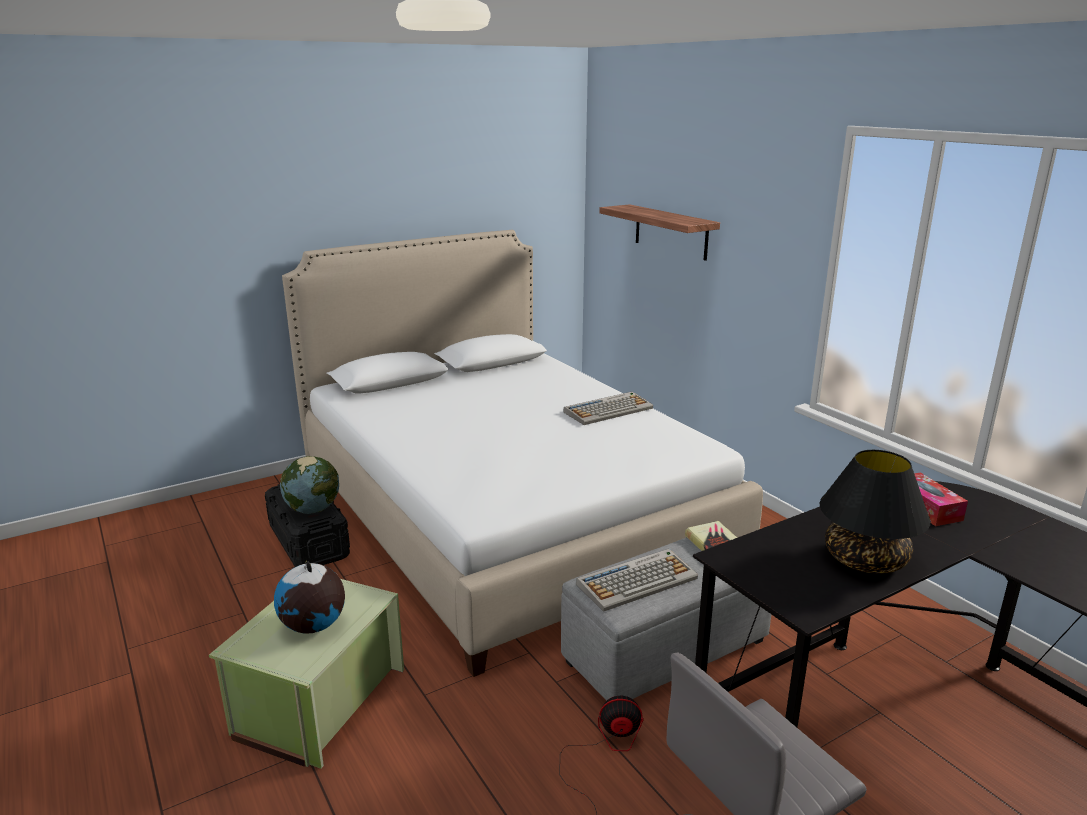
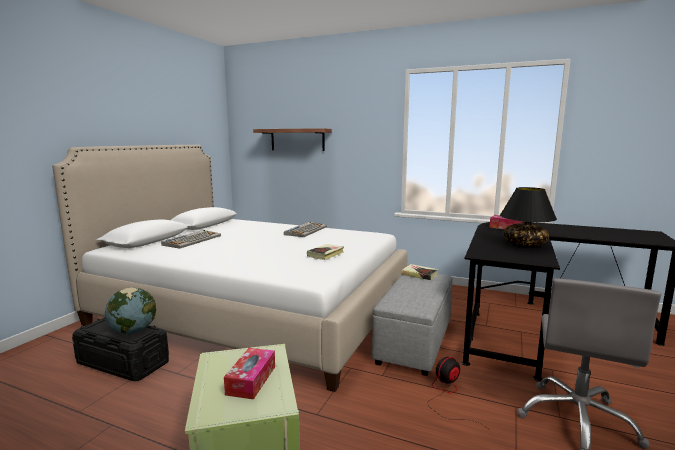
camera: 35 degrees left, 10 degrees down
(313, 626) = (251, 380): globe -> tissue box
(557, 473) = (325, 254): none -> book
(637, 581) = (410, 295): keyboard -> keyboard (192, 240)

